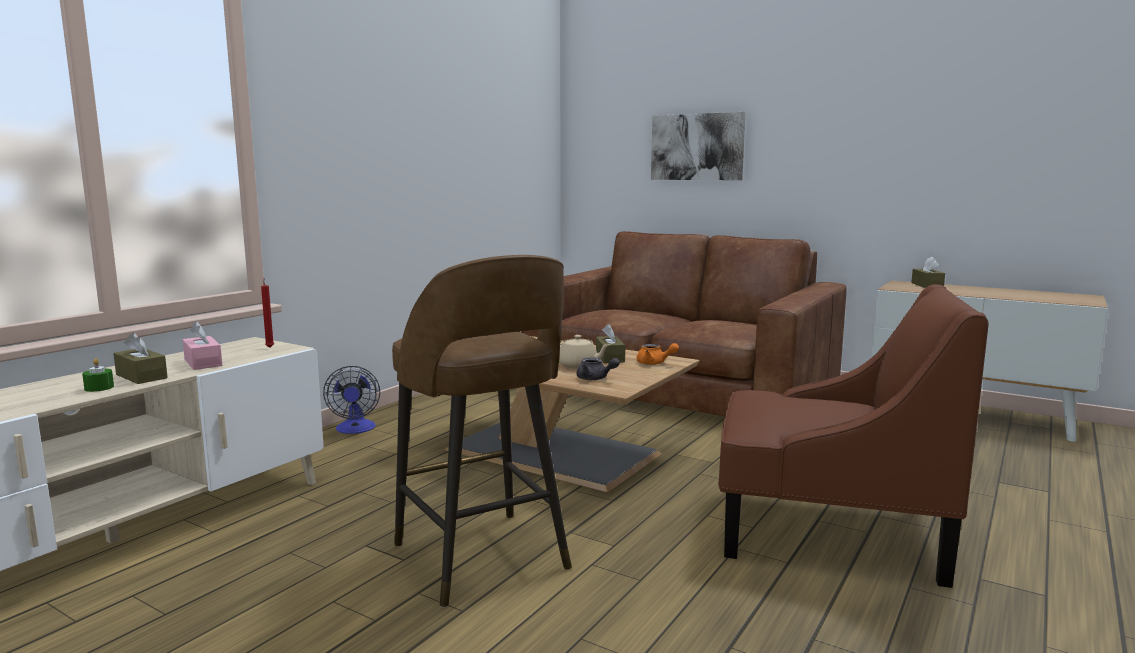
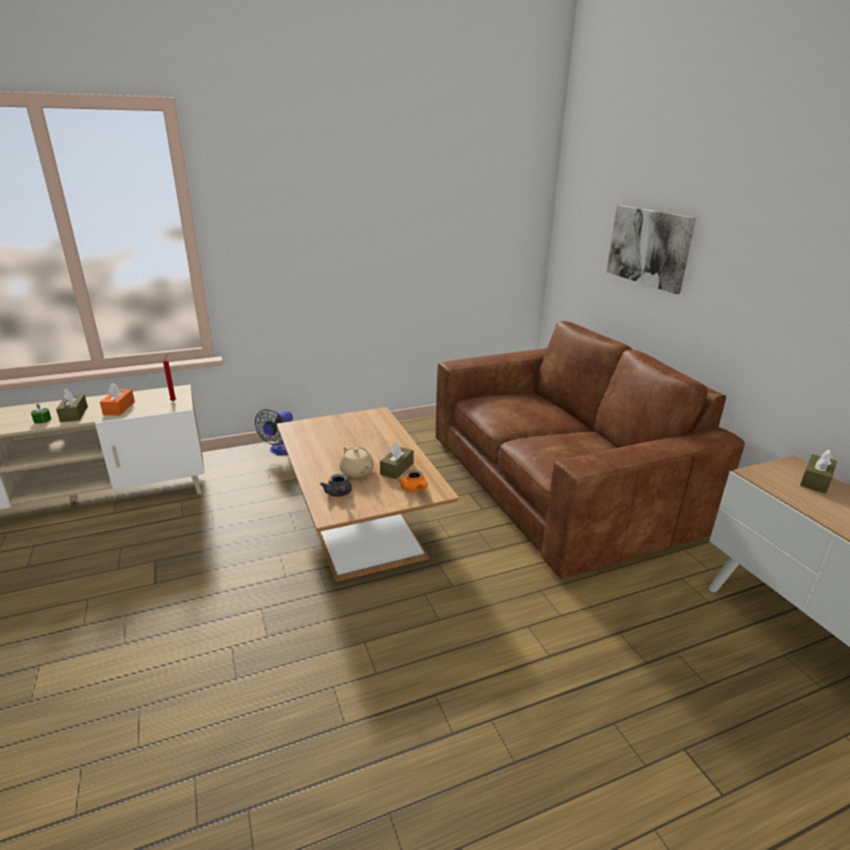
camera: 35 degrees right, 15 degrees up
(203, 362) = (119, 408): pink tissue box -> orange tissue box
(482, 559) = (187, 606): brown stool -> none
(828, 531) = (423, 712): brown armchair -> none

